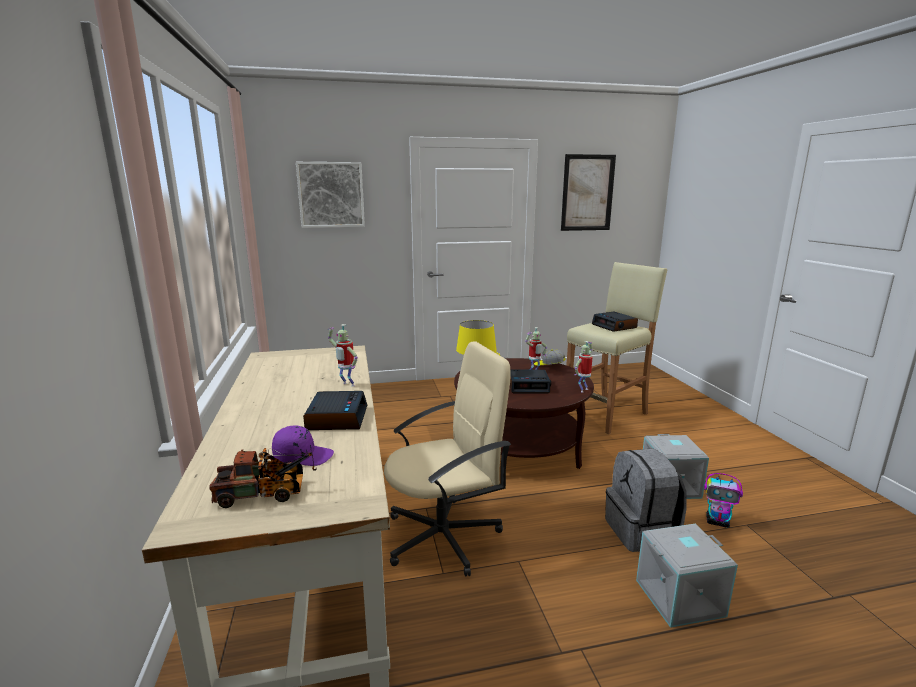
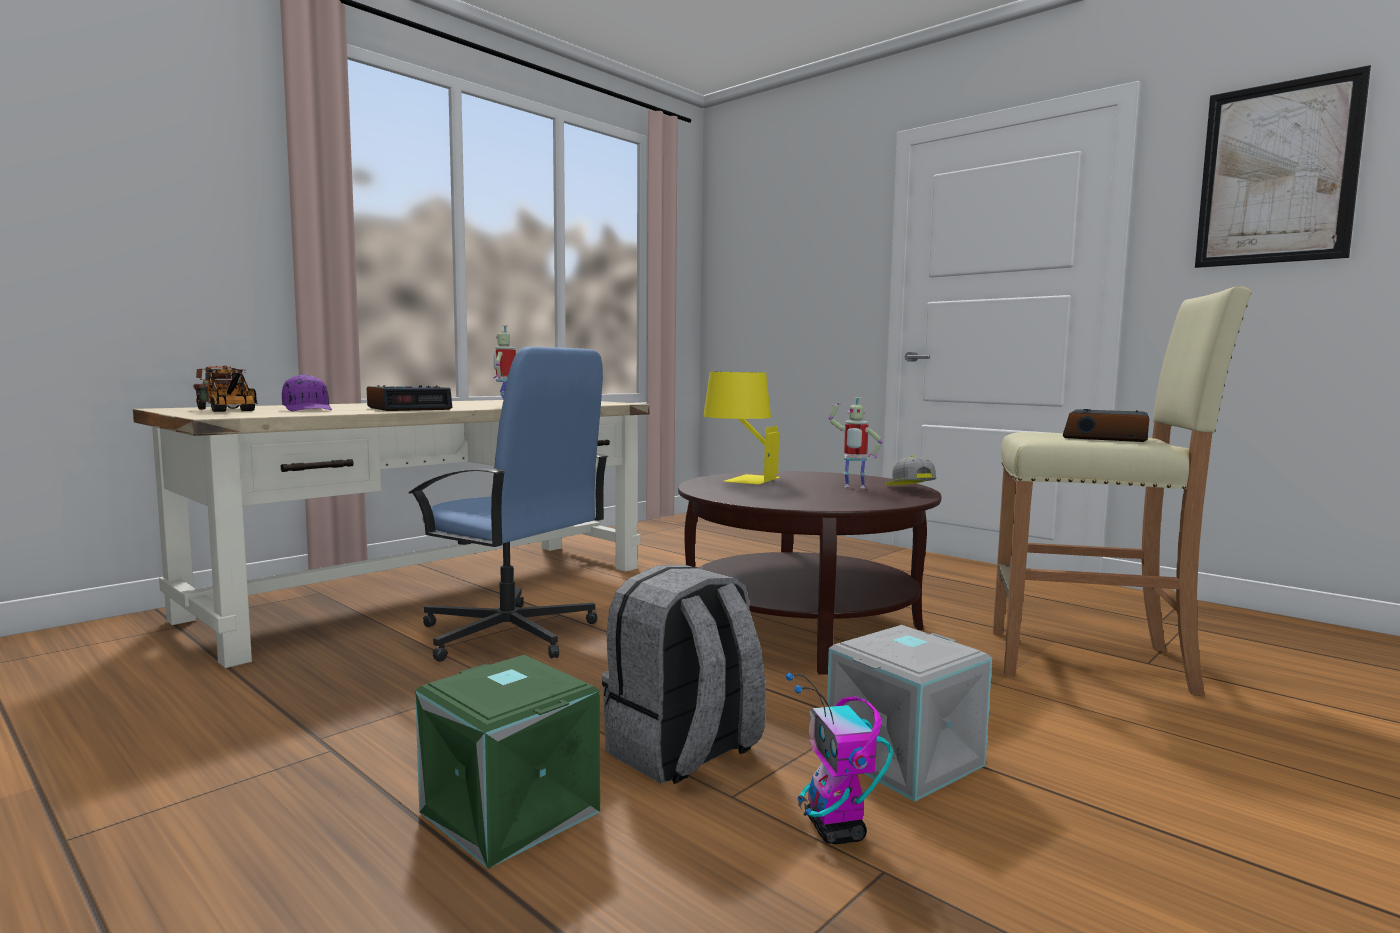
camera: 55 degrees right, 10 degrees down
(331, 195) = (790, 237): picture -> none
(444, 536) = (509, 634): beige office chair -> blue office chair
(528, 386) = (786, 490): alarm clock -> none
(582, 390) = (843, 507): toy robot -> none
(680, 599) = (506, 813): grey storage box -> green storage box

